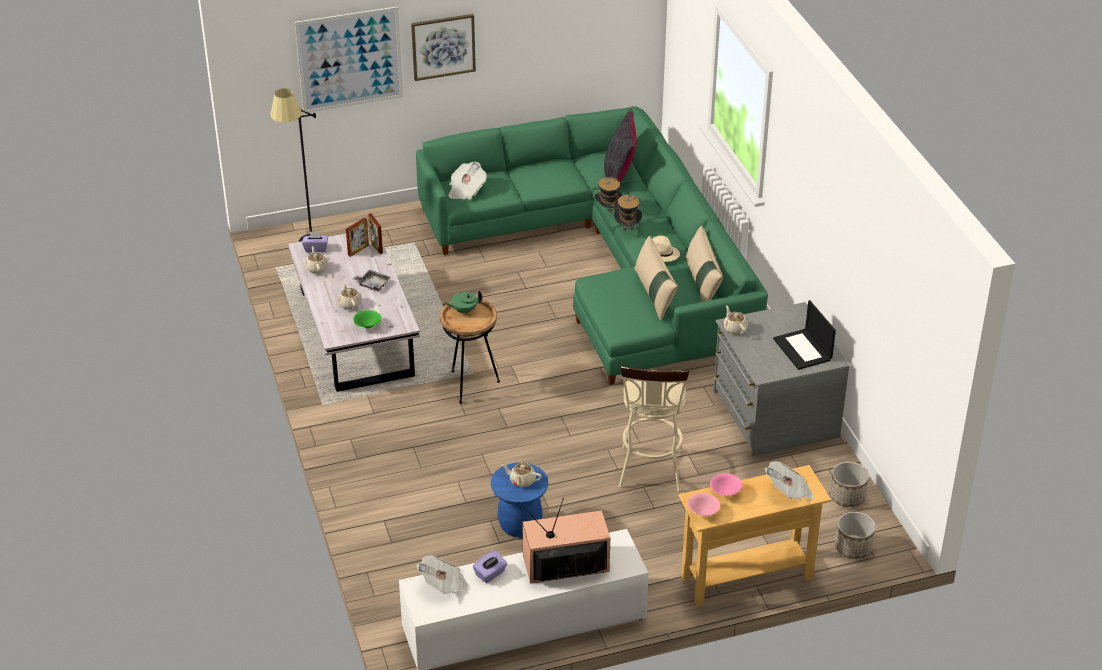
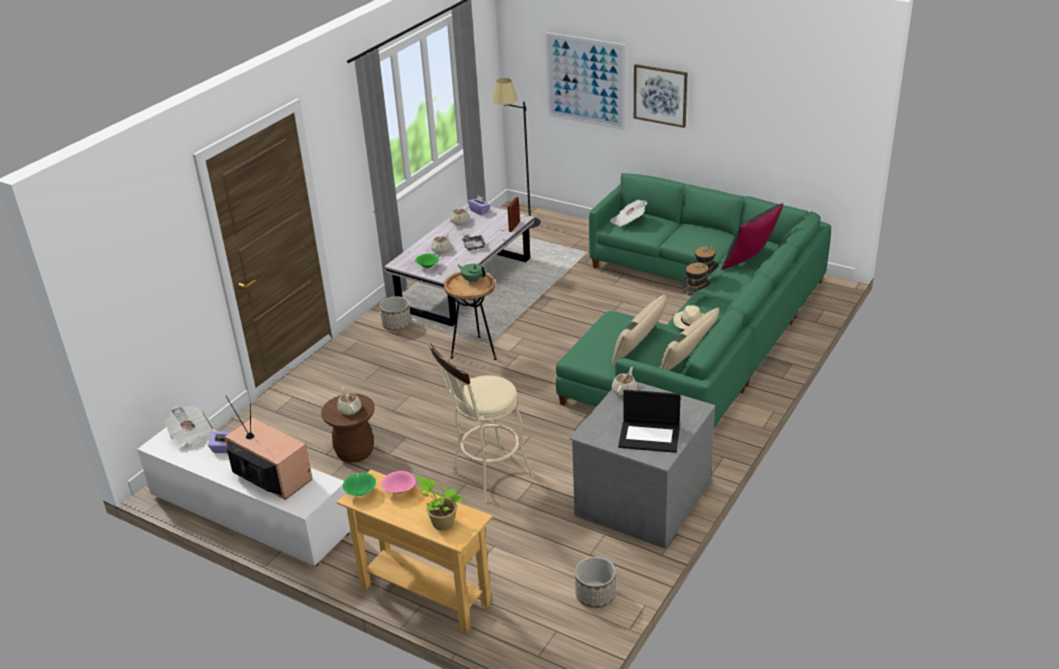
camera: 50 degrees right, 5 degrees down
(358, 250) = (500, 223): picture frame -> none
(520, 525) = (355, 452): blue stool -> brown stool
(702, 512) = (361, 492): pink bowl -> green bowl
(788, 492) = (441, 523): newspaper -> potted plant
(803, 349) = (650, 436): laptop -> laptop turned 105 degrees counterclockwise
(853, 547) = (535, 635): planter -> planter (397, 324)

